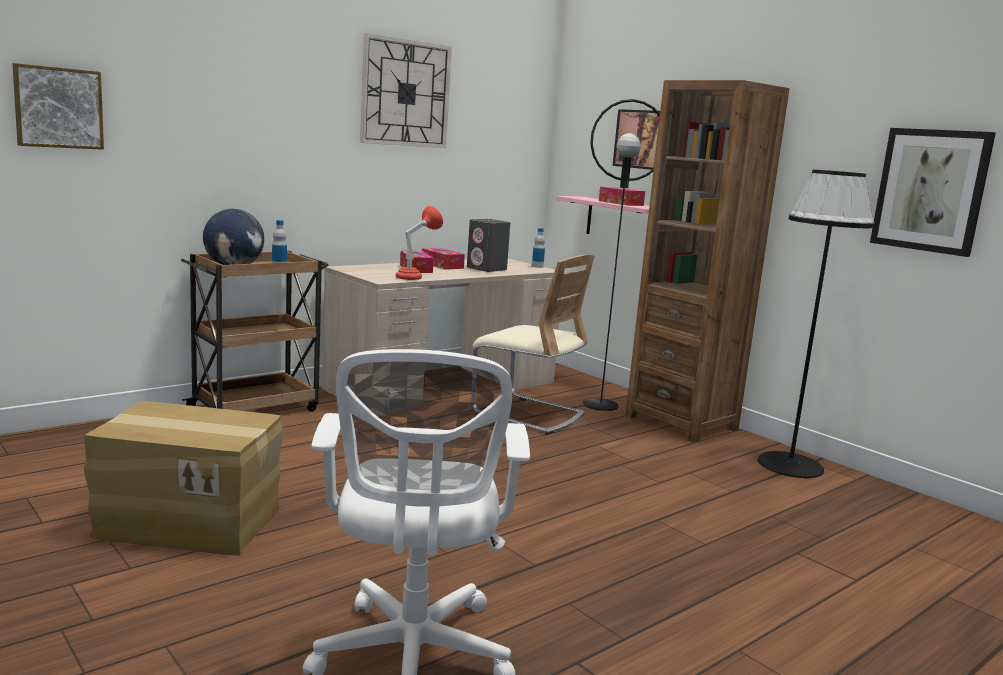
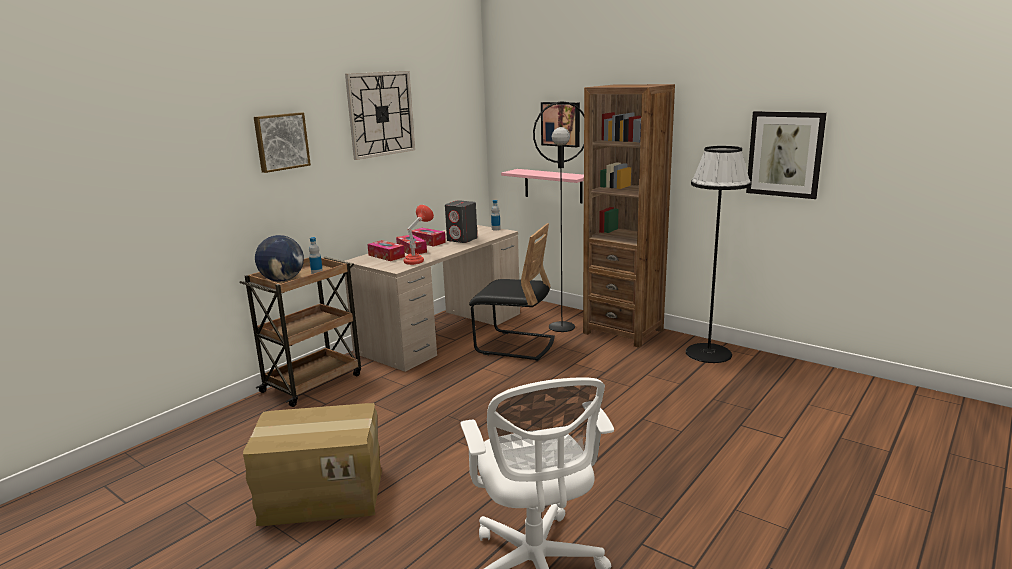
camera: 10 degrees left, 5 degrees up
(58, 107) = (128, 184): picture -> picture (281, 141)
(528, 414) = (515, 345): beige chair -> black chair
(620, 203) = (553, 174): tissue box -> tissue box (386, 256)

